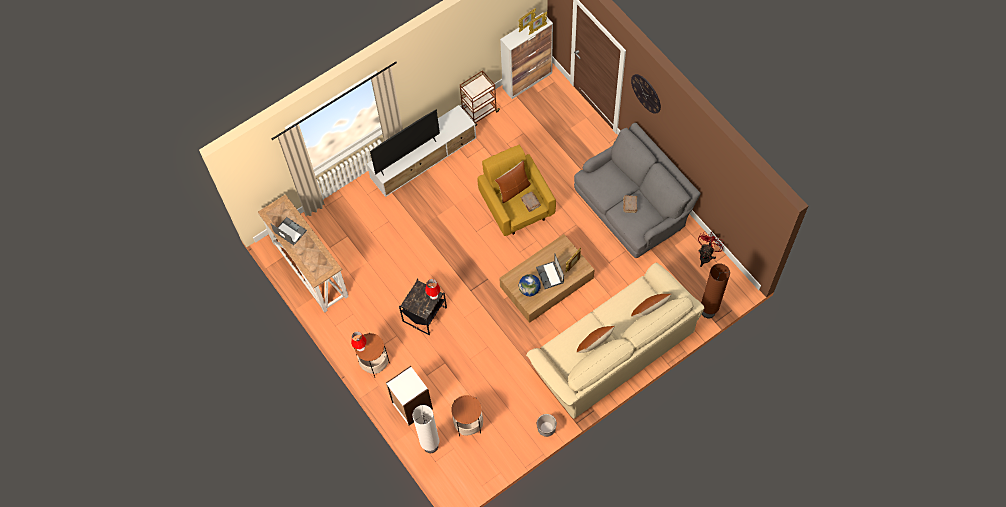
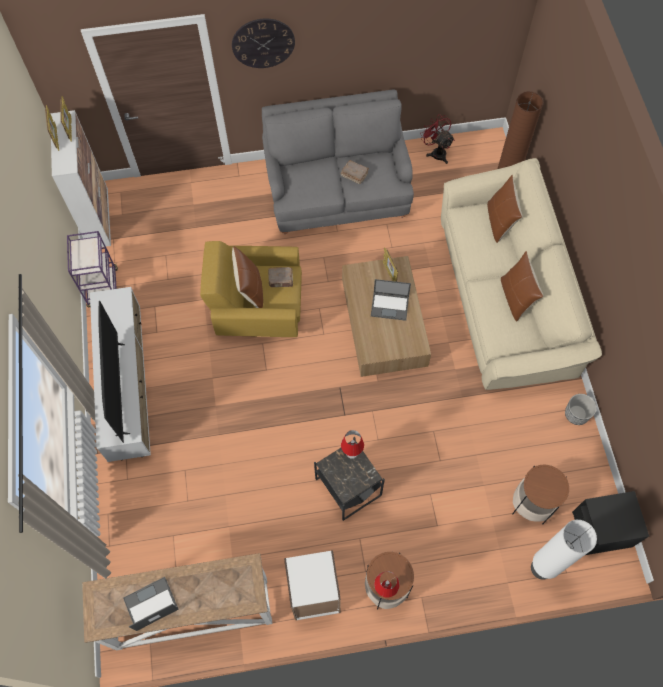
camera: 65 degrees left, 0 degrees up
(412, 406) = (473, 566): white bookcase -> white bookcase (314, 595)
(474, 472) = (601, 529): none -> black nightstand
(479, 112) = (103, 288): brown cart -> purple cart
(529, 289) = (397, 337): globe -> none

